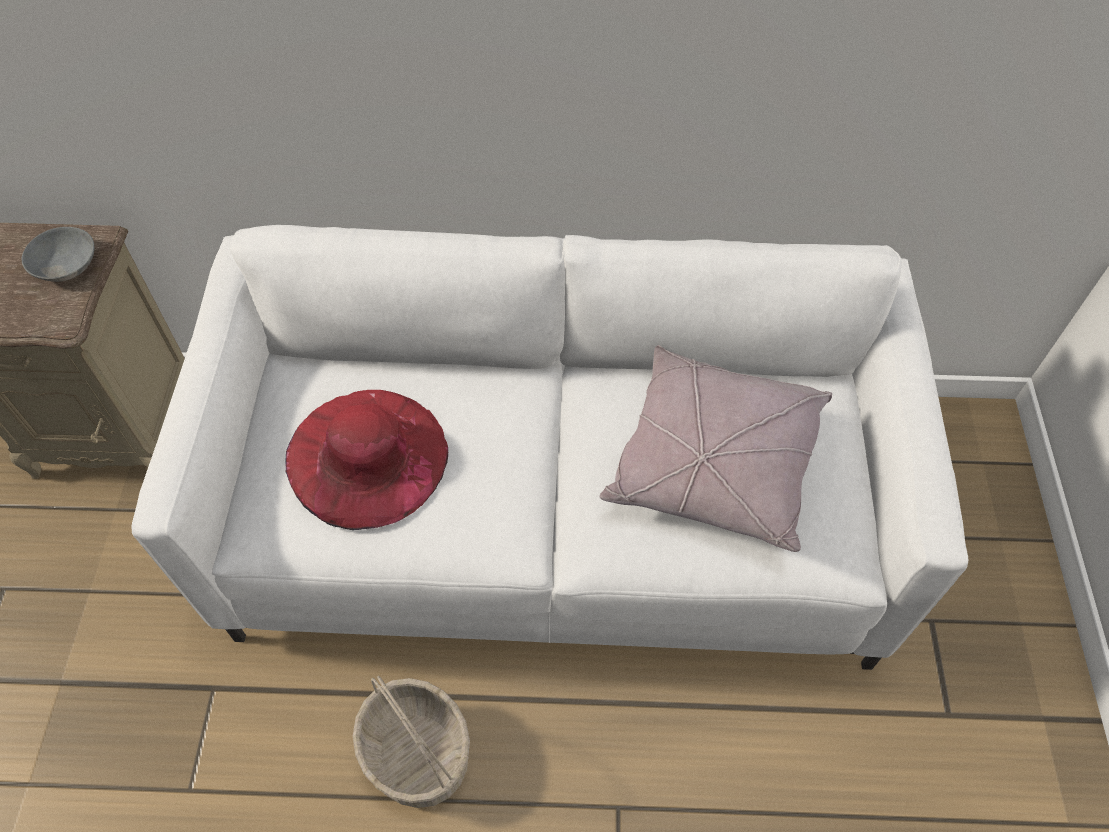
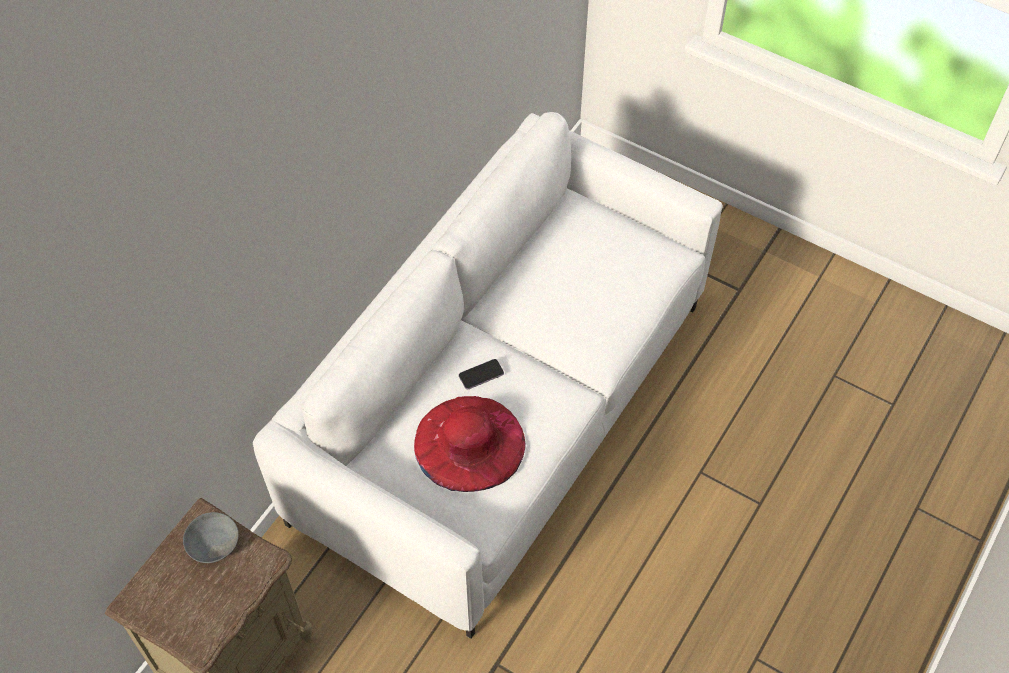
camera: 60 degrees left, 0 degrees up
(419, 754) = (612, 560): basket -> none
(478, 419) = (481, 375): none -> phone
(714, 462) = (586, 277): purple pillow -> none

